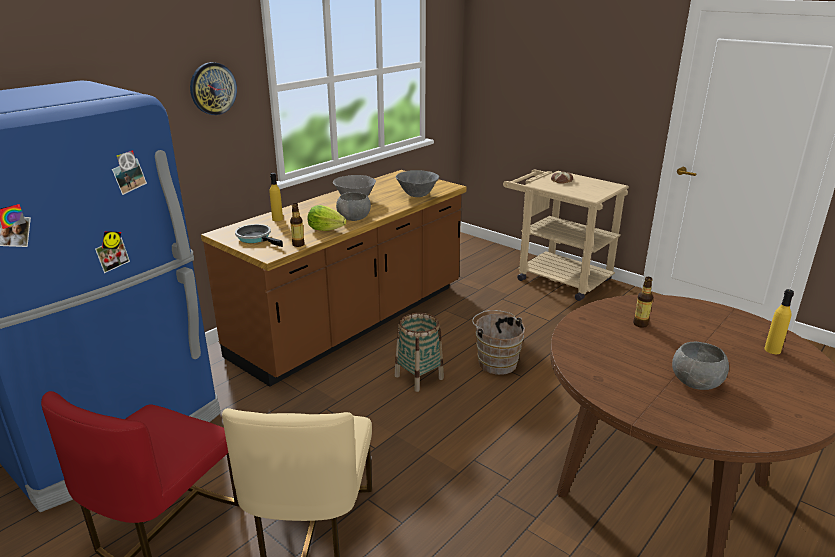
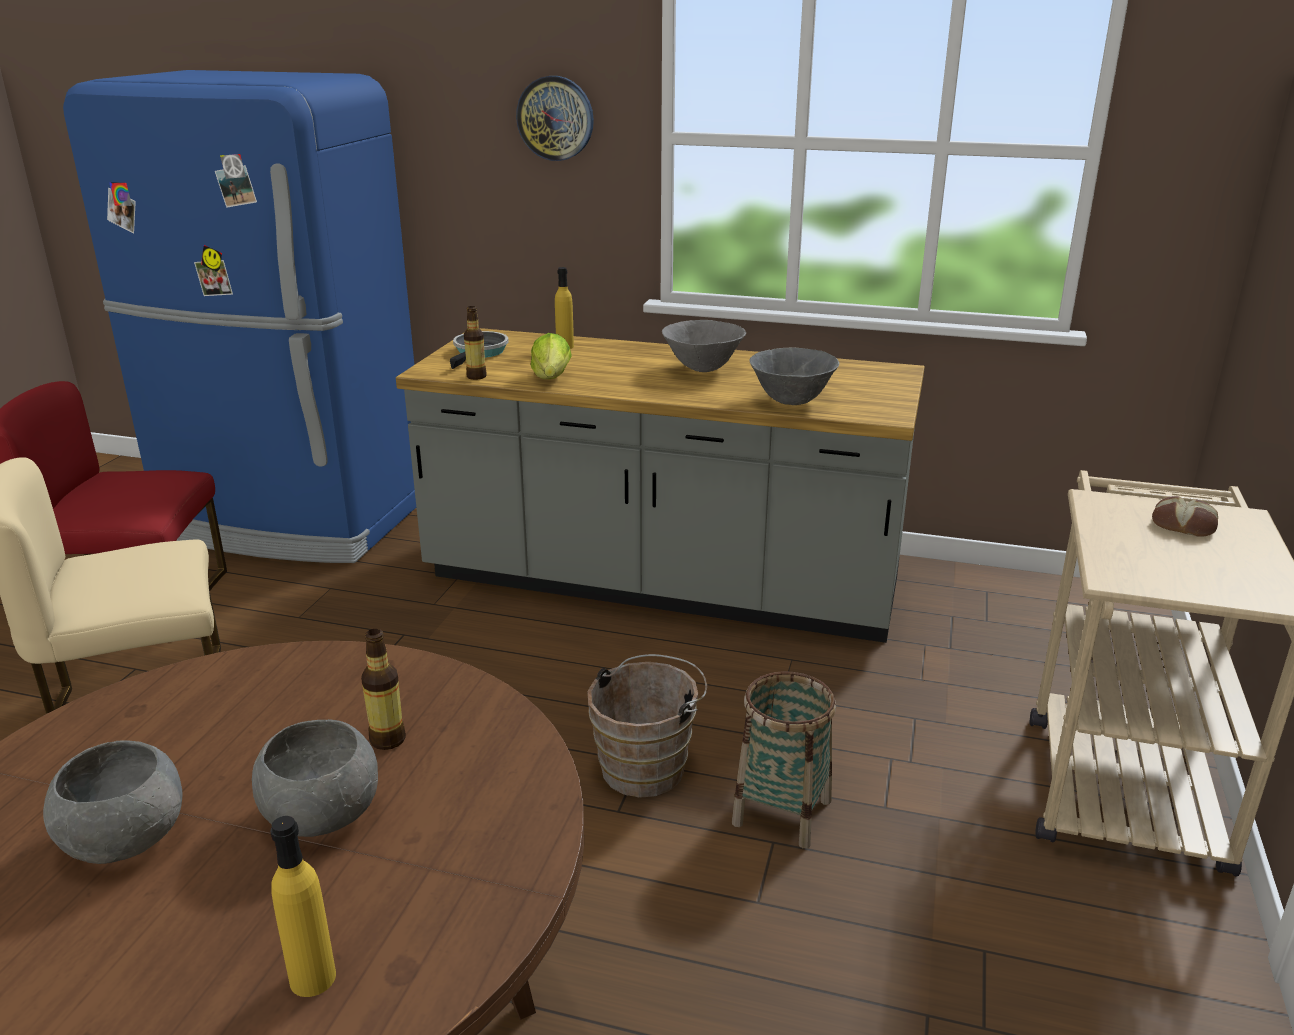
camera: 65 degrees right, 0 degrees up
(352, 321) = (662, 583): brown counter -> grey counter
(353, 218) = (618, 384): grey bowl -> grey bowl (322, 813)
(419, 377) = (537, 692): basket -> basket (782, 812)

